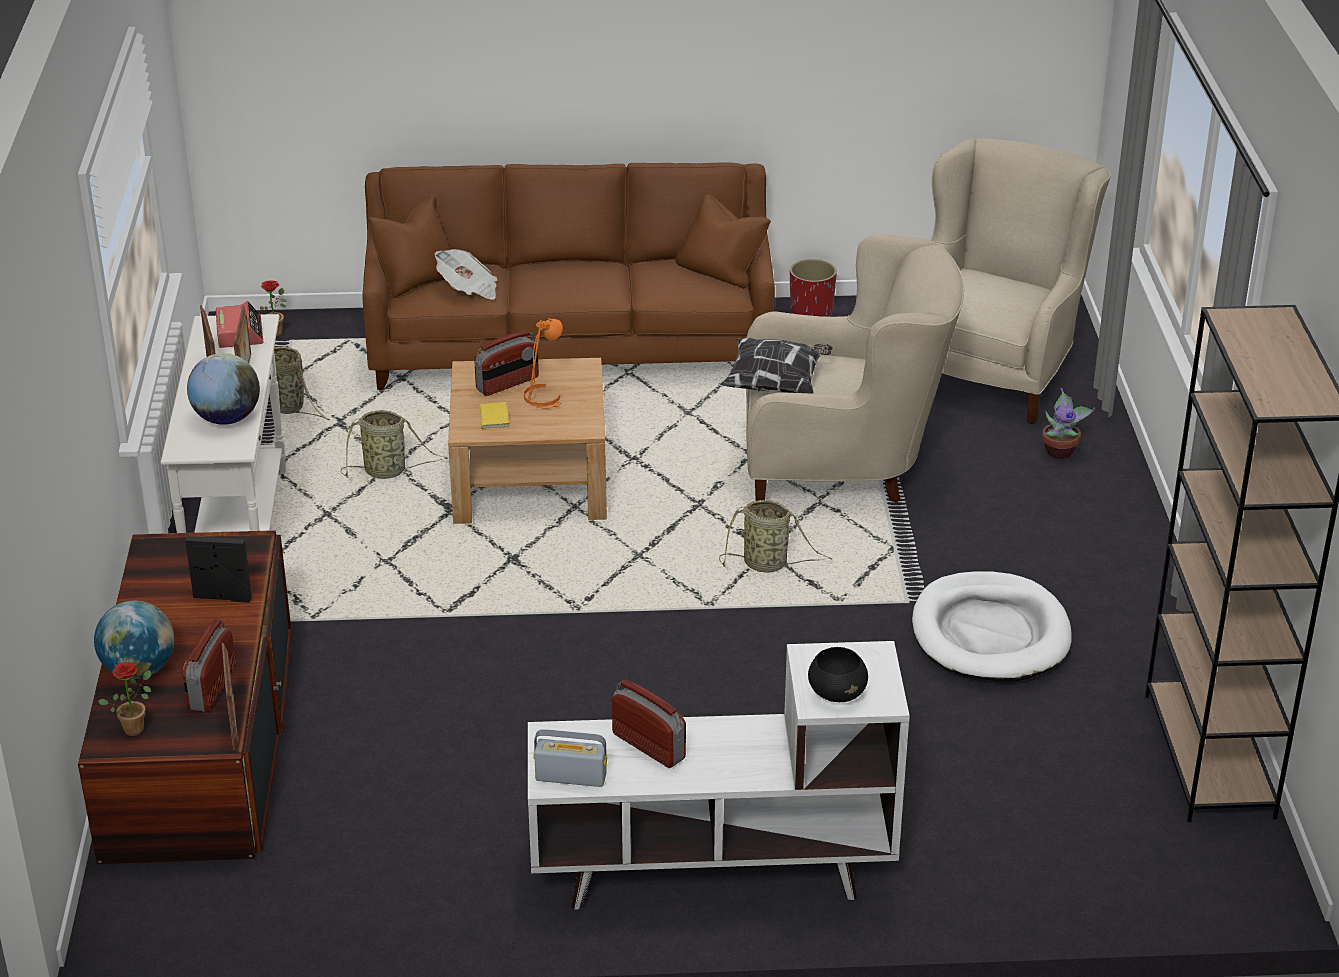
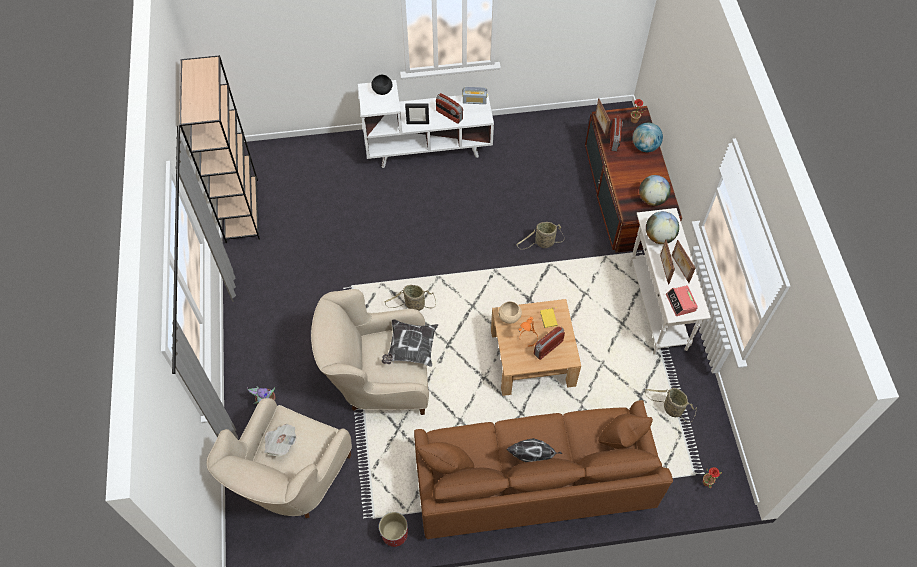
camera: 175 degrees right, 25 degrees up
(182, 568) = (652, 199): none -> globe
(222, 598) = (629, 184): picture frame -> picture frame (417, 122)
(388, 471) = (603, 359): basket -> basket (543, 243)
(468, 289) = (588, 427): newspaper -> newspaper (280, 443)
(572, 424) = (509, 317): none -> beige bowl
(576, 265) = (531, 459): none -> pillow
(990, 633) = (318, 269): white dog bed -> none

